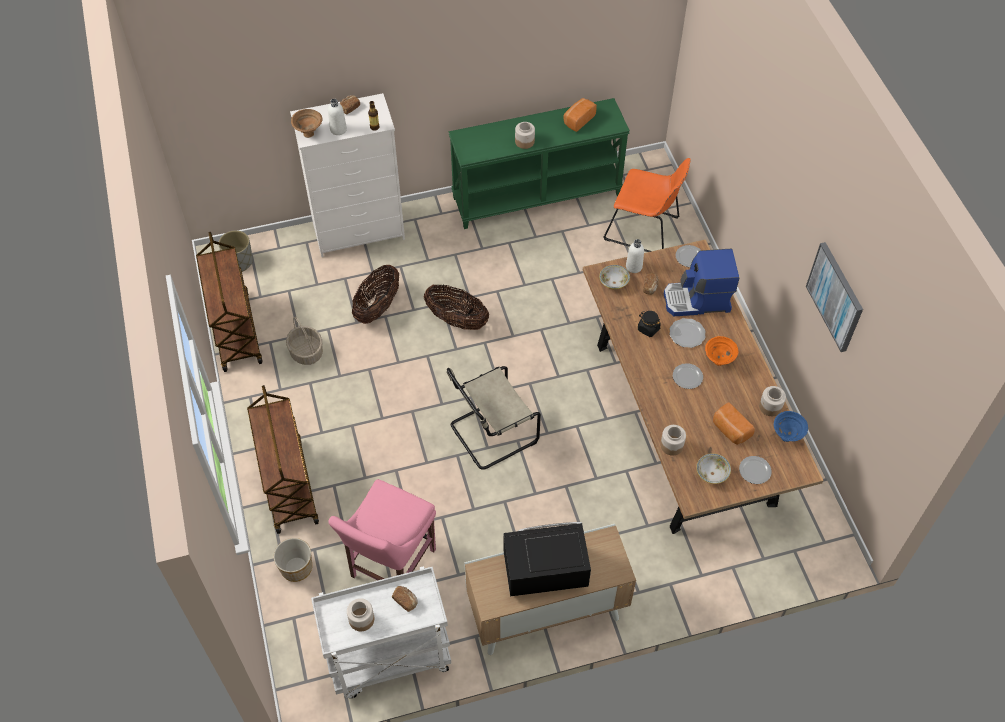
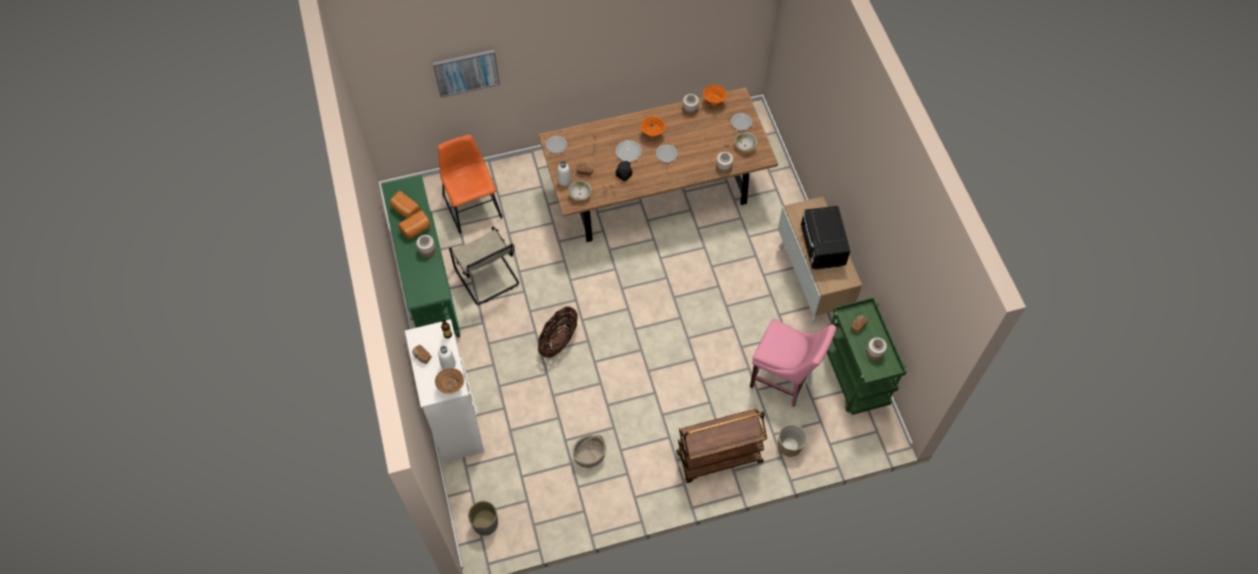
camera: 90 degrees left, 5 degrees up
(235, 331) = (565, 517): brown cart -> none
(377, 307) = (543, 402): basket -> none
(388, 659) = (855, 378): white cart -> green cart
(490, 434) = (668, 315): beige chair -> beige chair (488, 278)
(644, 229) = (471, 204): orange chair -> orange chair turned 45 degrees counterclockwise
(697, 301) = (598, 143): coffee machine -> none
(730, 430) = (710, 133): bread -> bread (416, 229)
(786, 436) = (713, 103): blue bowl -> orange bowl
(835, 296) = (648, 34): picture -> picture (466, 72)

